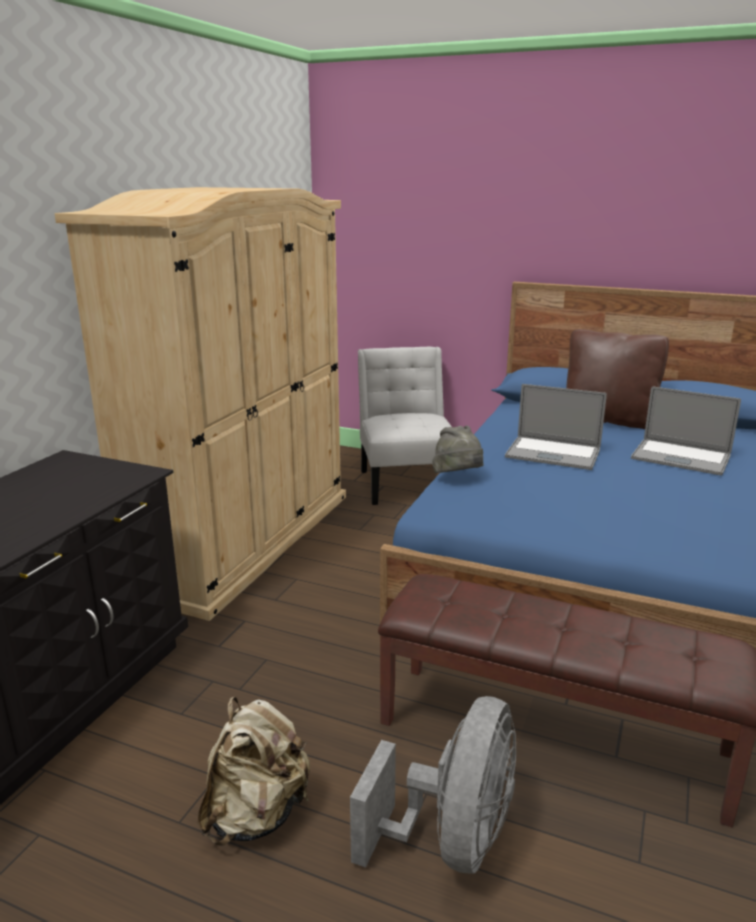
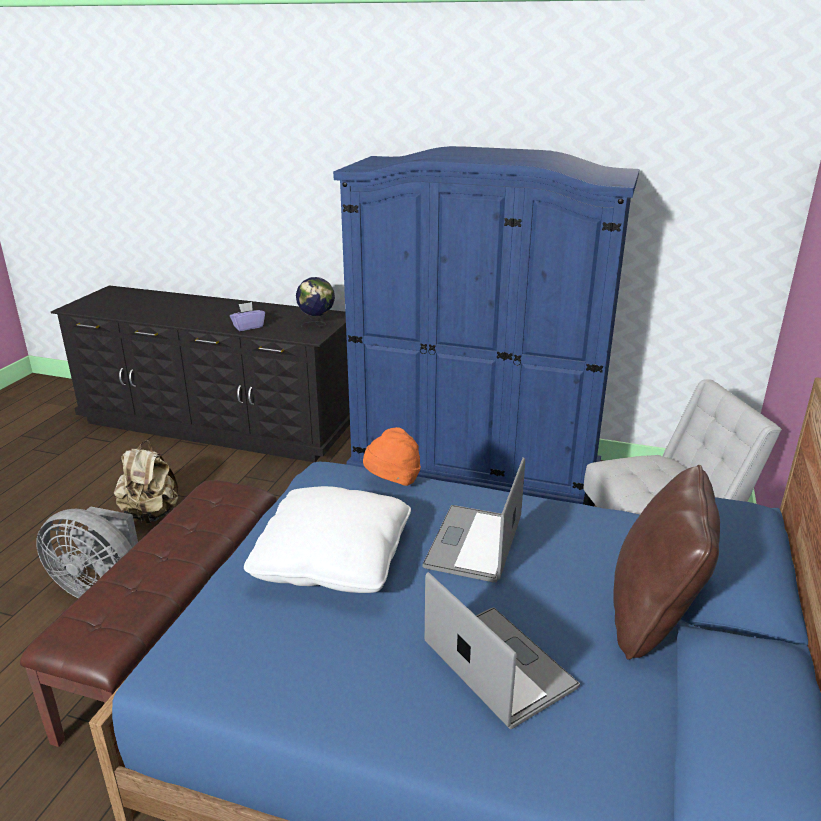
camera: 85 degrees right, 5 degrees up
(49, 516) = (248, 327): none -> purple tissue box
(91, 470) = (317, 325): none -> globe
(244, 540) = (474, 466): beige wardrobe -> blue wardrobe
(458, 478) = (392, 481): grey hat -> orange hat
(590, 504) = (332, 560): none -> white pillow
(680, 457) = (499, 666): laptop -> laptop turned 120 degrees clockwise

